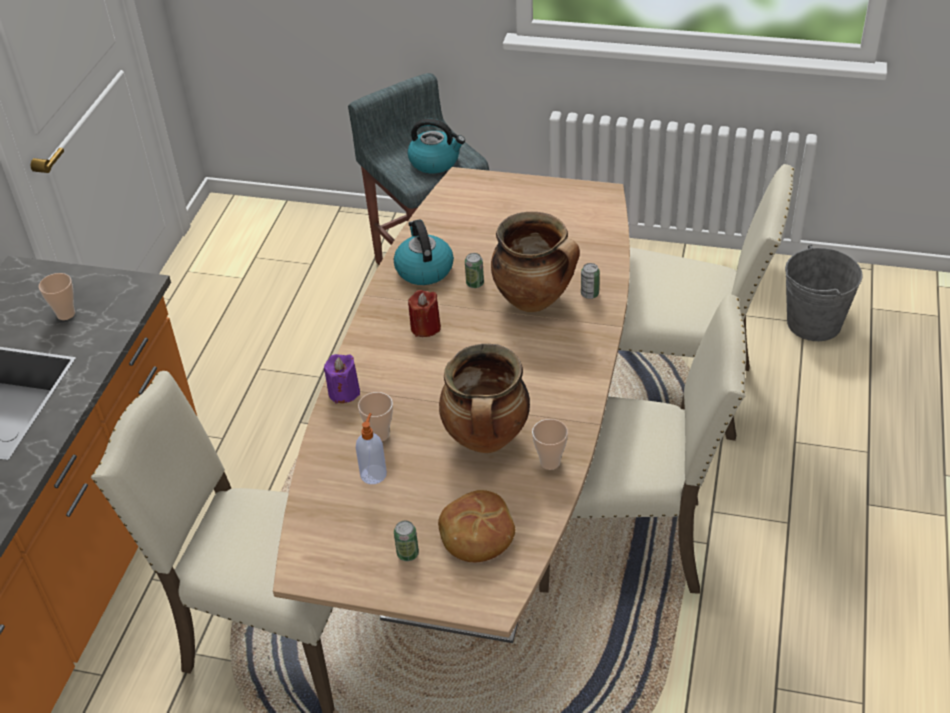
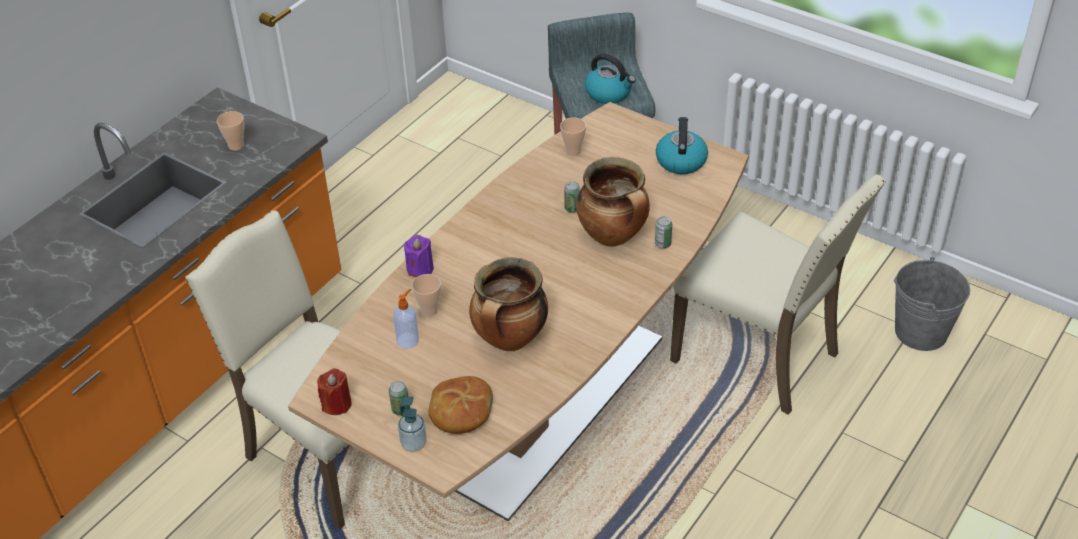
camera: 20 degrees right, 0 degrees up
(423, 269) = (537, 185): kettle -> kettle (680, 160)
(425, 327) = (512, 234): red candle -> red candle (336, 404)
(444, 587) = (414, 444): none -> soap dispenser
(550, 462) = (550, 373): cup -> cup (573, 151)
(626, 540) = (646, 469): beige chair -> none

